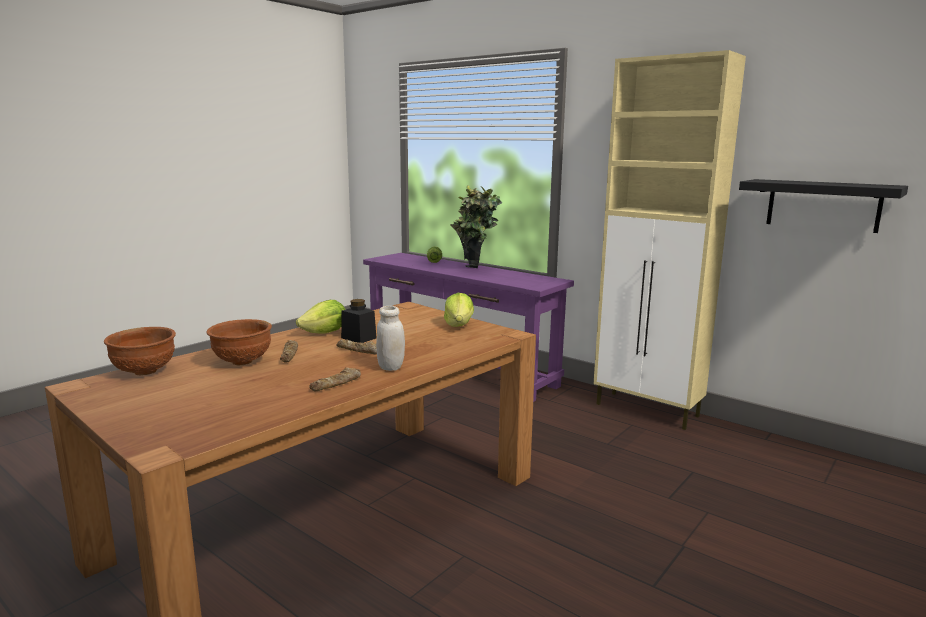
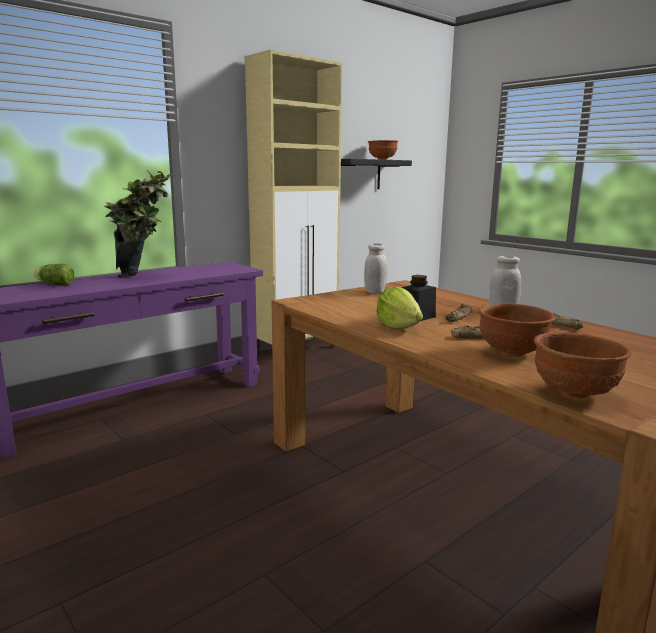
camera: 80 degrees left, 0 degrees up
(459, 325) = (375, 292): lettuce -> white jar
(851, 184) = (382, 159): none -> brown bowl

